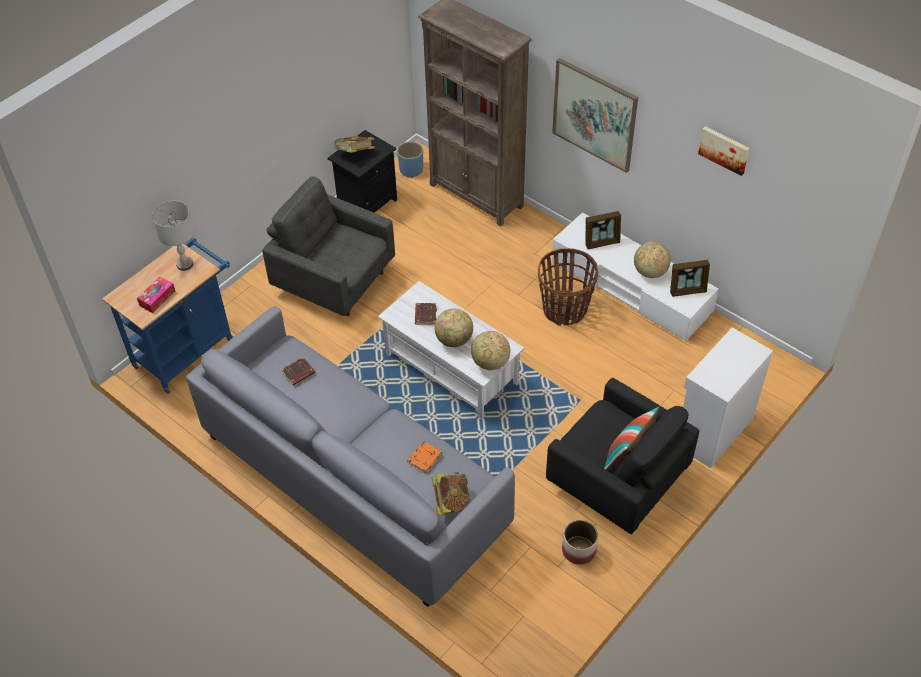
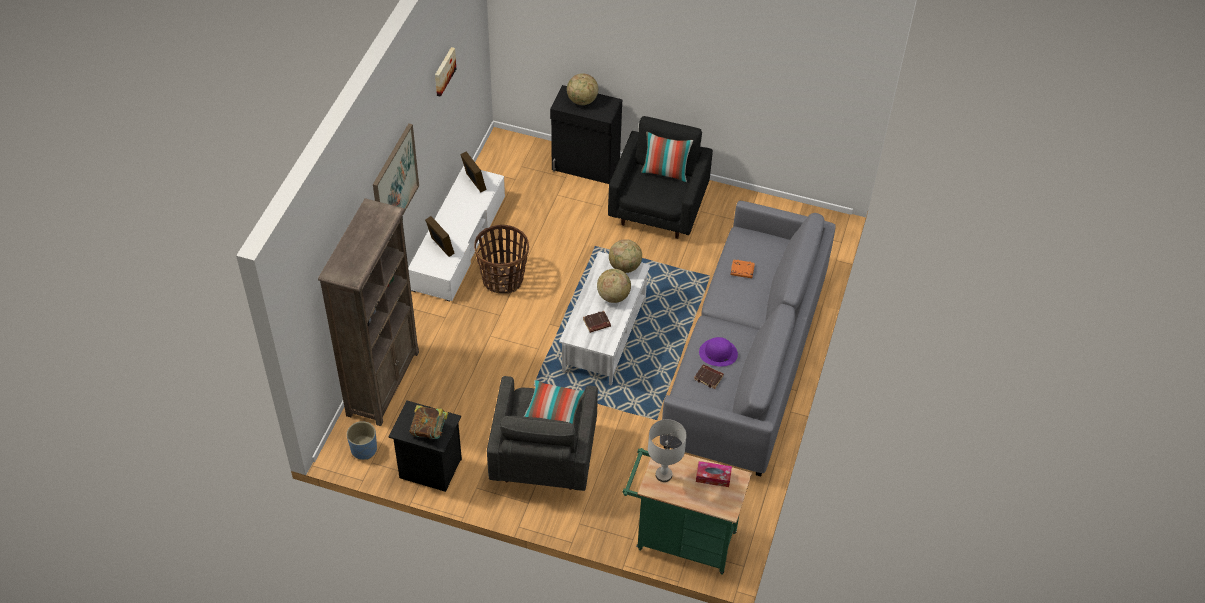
camera: 115 degrees left, 0 degrees up
(188, 349) = (680, 539): blue cart -> green cart
(324, 392) = (718, 353): none -> purple hat
(341, 257) = (553, 412): none -> pillow
(451, 502) = (768, 245): book -> none
(578, 550) = (727, 215): planter -> none
(650, 272) = (463, 209): globe -> globe (582, 101)
(712, 431) = (585, 166): white cabinet -> black cabinet

